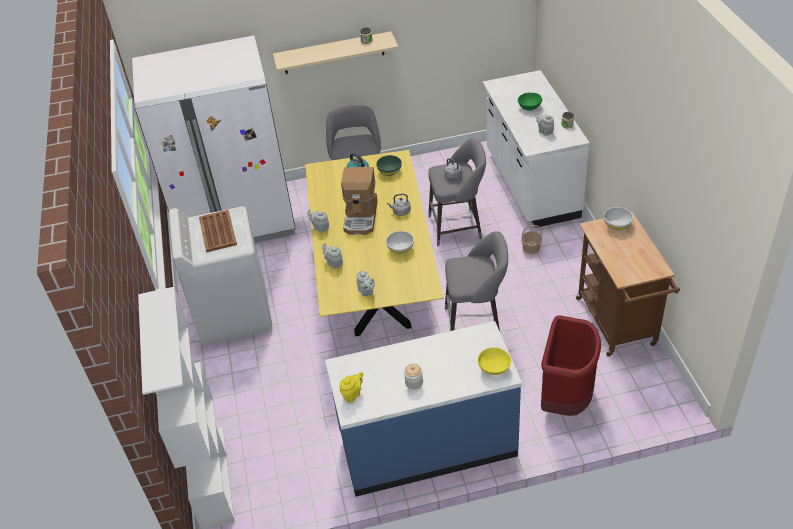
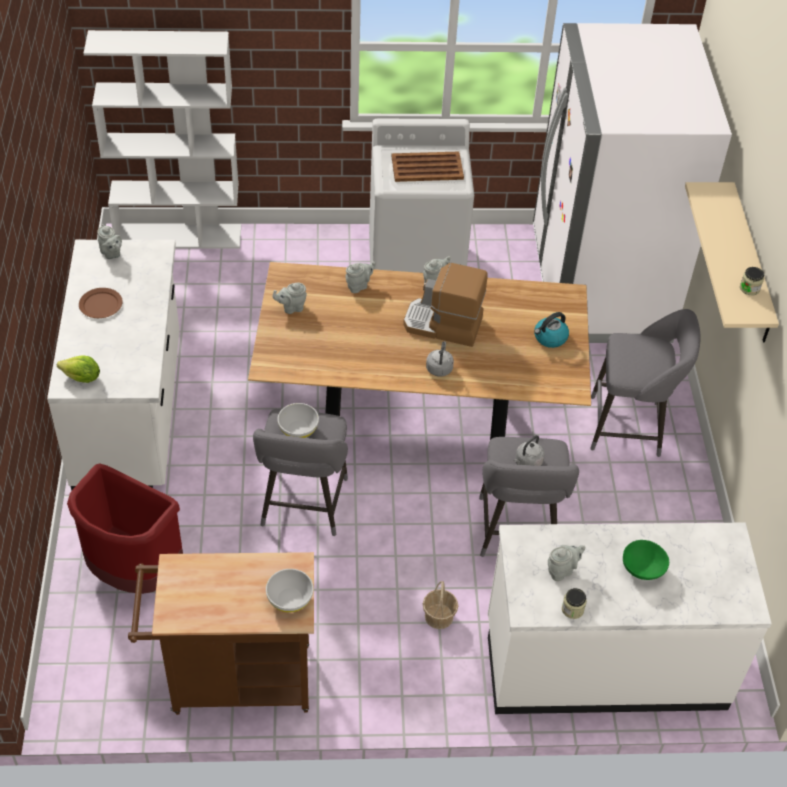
camera: 95 degrees right, 5 degrees up
(353, 394) = (111, 254): yellow teapot -> grey teapot
(376, 286) = (417, 412): yellow dining table -> brown dining table
(389, 171) = (540, 372): green bowl -> none
(400, 248) = (360, 354): white bowl -> white bowl (298, 429)
(414, 382) = (100, 305): jar -> brown plate
(427, 444) = (132, 414): blue counter -> white counter
(494, 368) = (82, 378): yellow bowl -> lettuce

